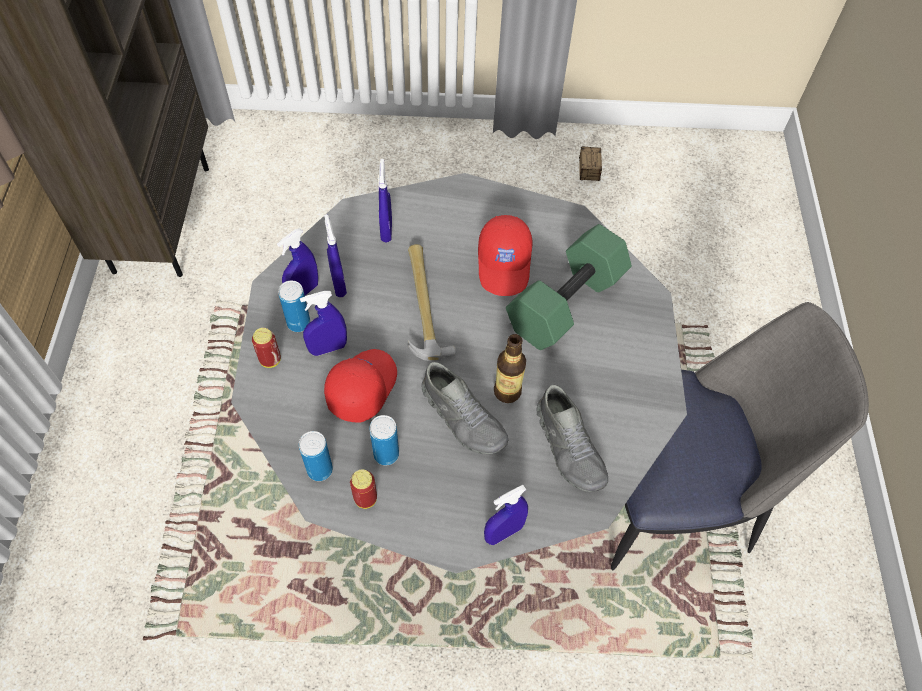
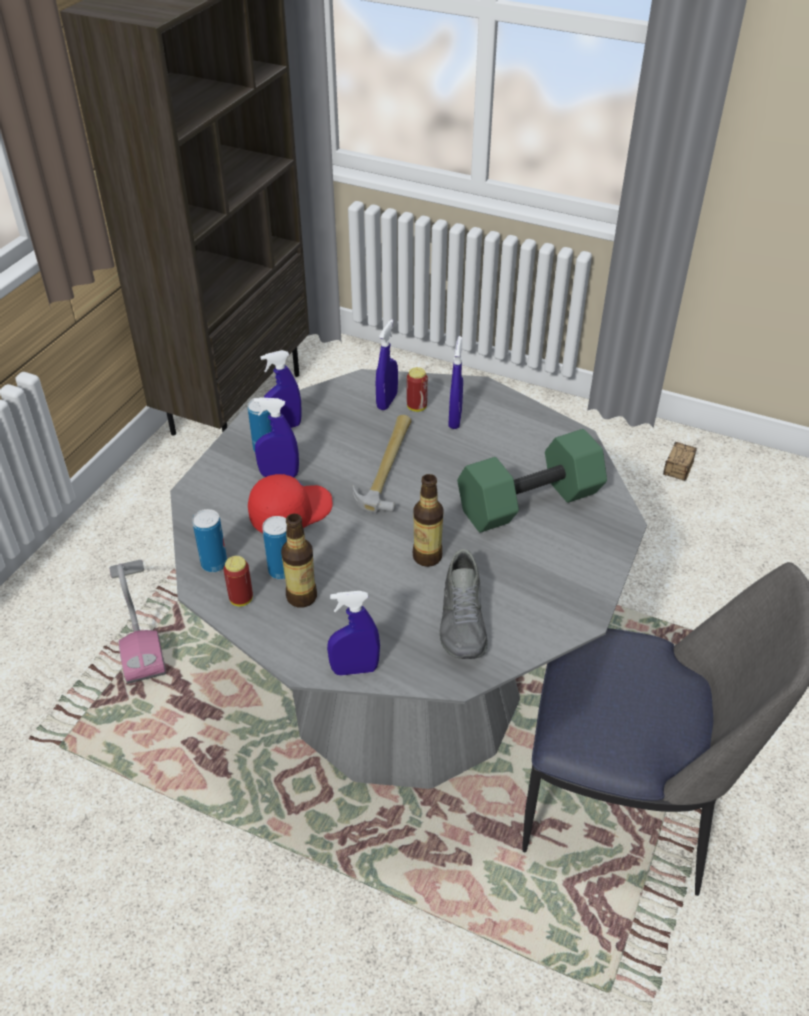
camera: 25 degrees right, 15 degrees down
(183, 485) = (136, 621): none -> vacuum cleaner
(270, 360) = (223, 469): can -> can (416, 407)
(338, 284) = (318, 430): blue spray bottle -> blue spray bottle (455, 419)
(419, 475) = (302, 597): none -> bottle
(463, 417) = (372, 564): grey shoe -> none
(505, 264) = (485, 456): red cap -> none

